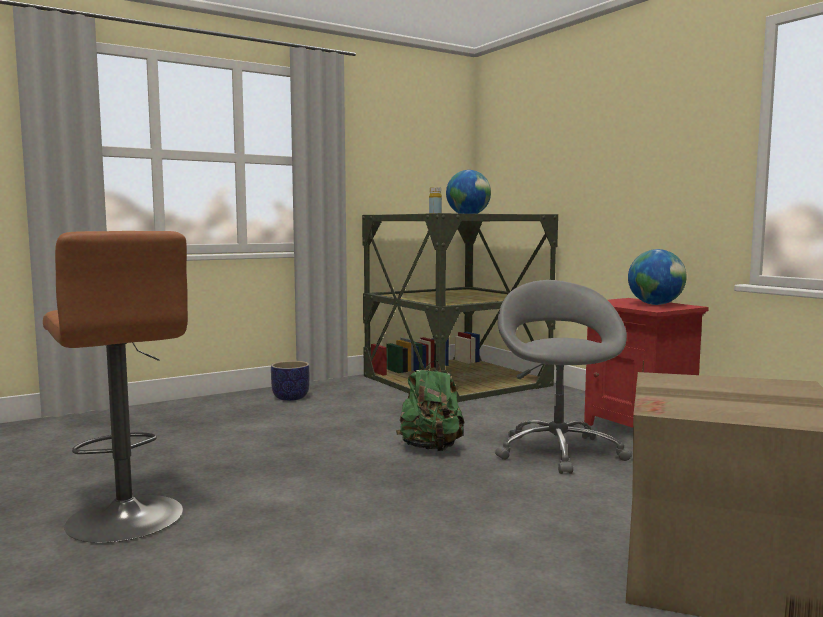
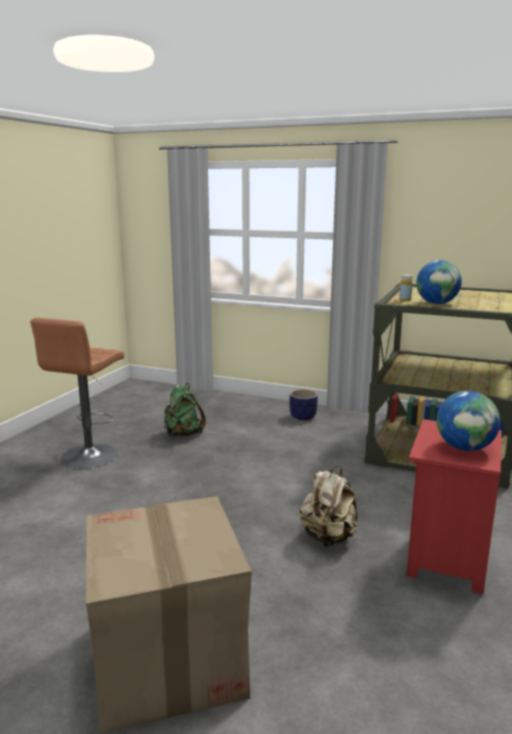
camera: 55 degrees right, 10 degrees up
(431, 448) = (271, 490): green backpack -> green backpack (183, 434)
(558, 452) = (328, 537): grey office chair -> beige backpack

